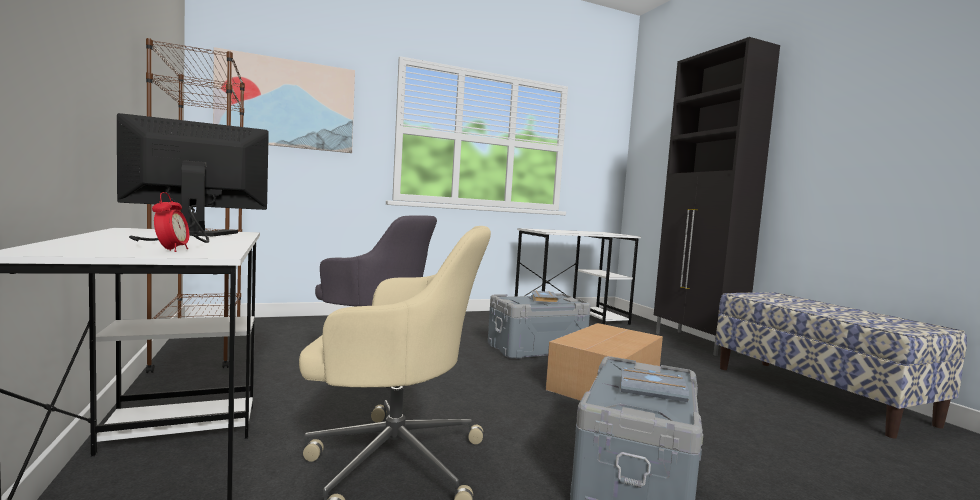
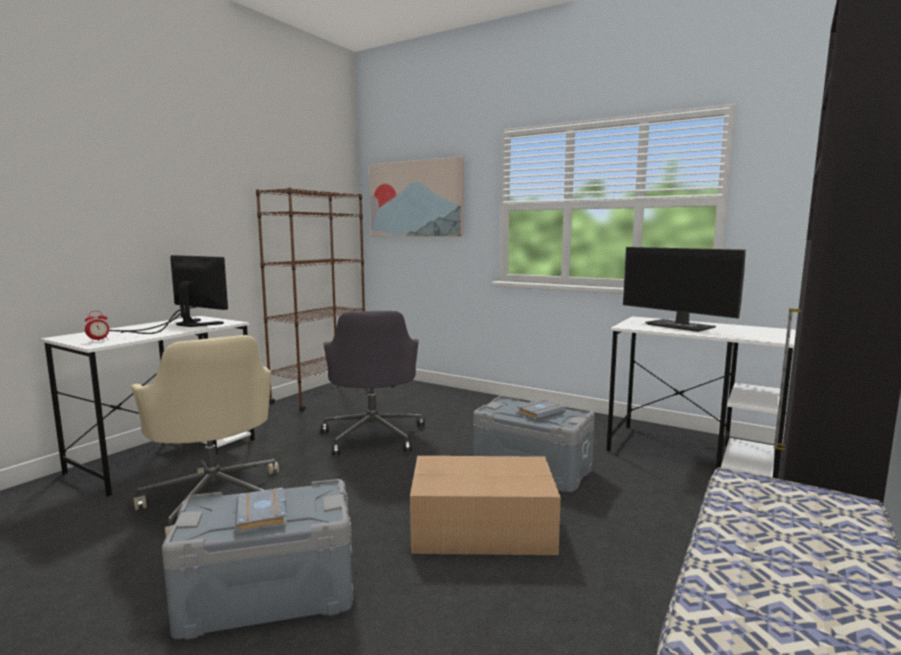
camera: 55 degrees right, 5 degrees up
(567, 231) = (681, 326): none -> monitor

